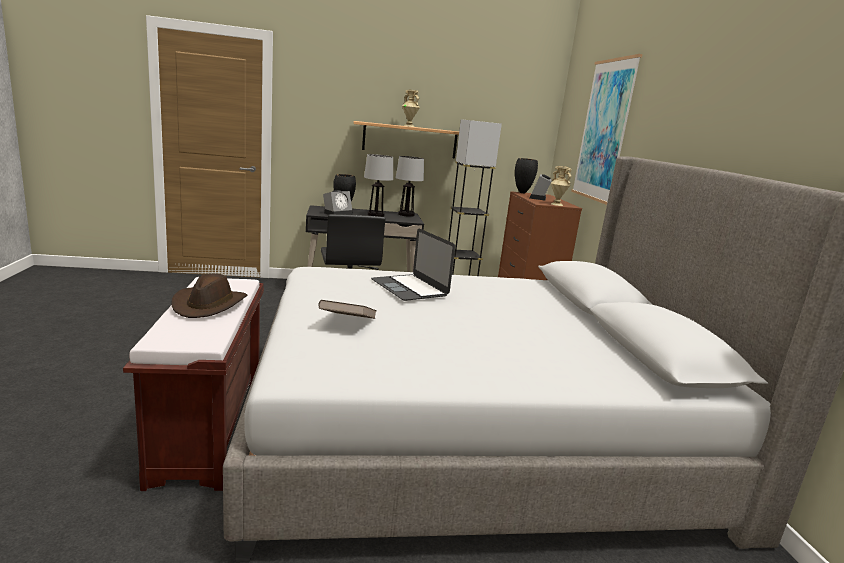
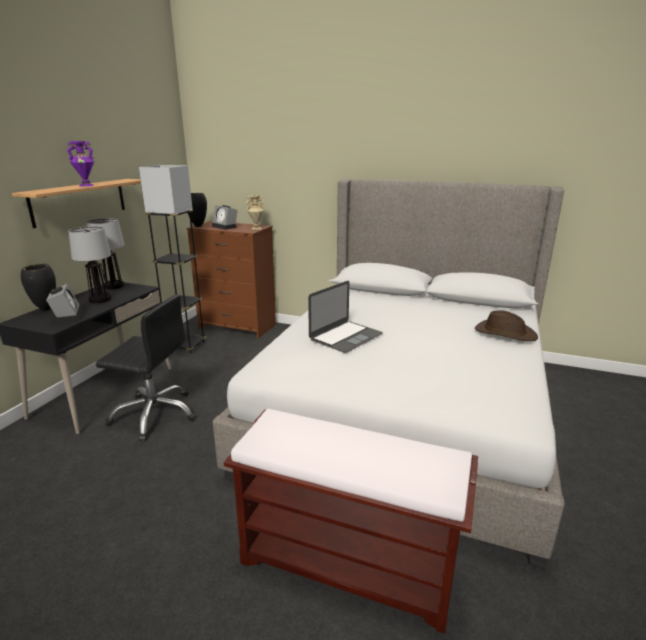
camera: 60 degrees left, 5 degrees up
(209, 305) = (345, 447): brown hat -> brown hat (504, 333)
(347, 324) = (419, 379): brown book -> none
(409, 126) = (86, 185): beige vase -> purple vase
(409, 287) = (346, 336): laptop -> laptop turned 45 degrees counterclockwise
(604, 131) = (274, 159): picture -> none

